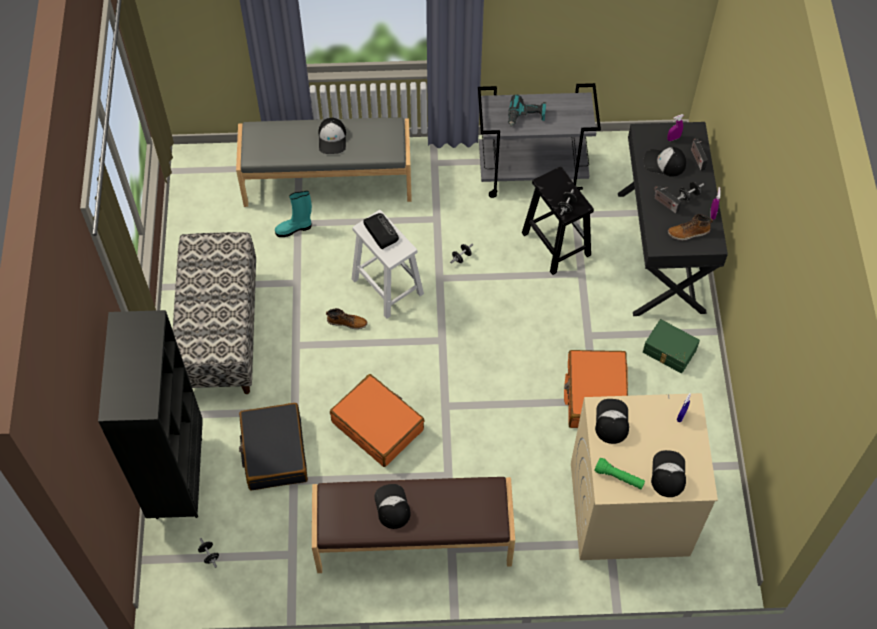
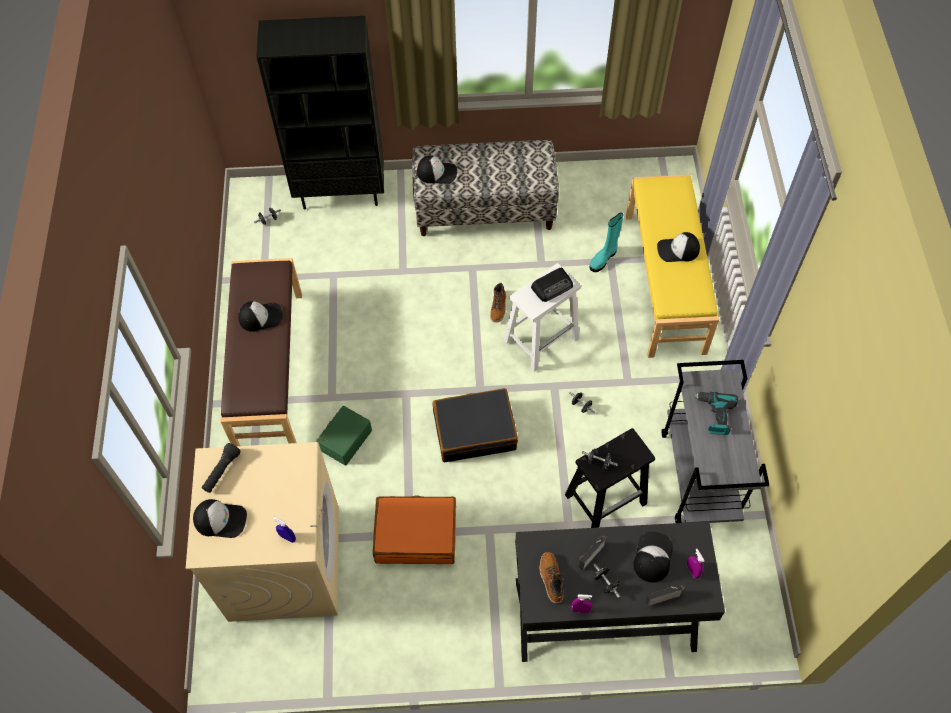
camera: 90 degrees right, 0 degrees up
(274, 452) = (362, 258): black suitcase -> black suitcase (474, 430)
(294, 228) = (604, 258): turquoise boot -> turquoise boot turned 120 degrees counterclockwise
(327, 180) = (665, 282): grey bench -> yellow bench
(378, 425) = (386, 337): orange suitcase -> none
(611, 421) = (286, 467): cap -> cap (437, 172)
(619, 477) = (222, 471): green flashlight -> black flashlight
(669, 352) = (470, 615): green storage box -> green storage box (344, 439)

